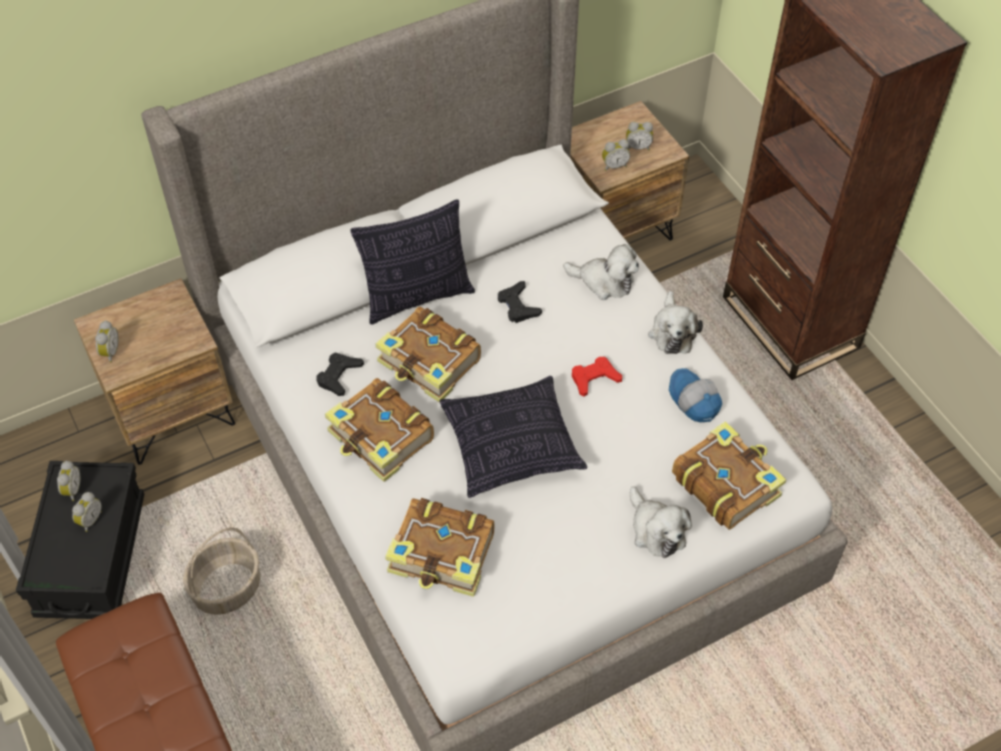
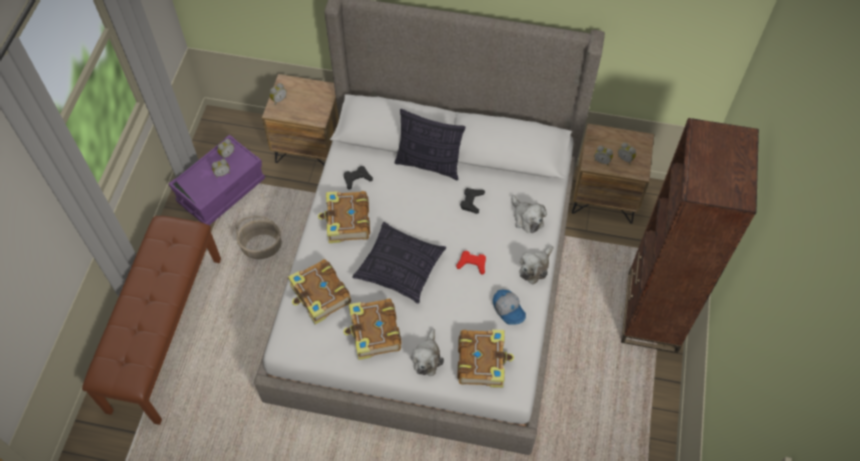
camera: 40 degrees right, 5 degrees up
(92, 556) = (221, 191): black storage box -> purple storage box
(429, 363) = (402, 201): book -> book (374, 333)
(693, 401) = (509, 309): cap -> cap turned 135 degrees clockwise

